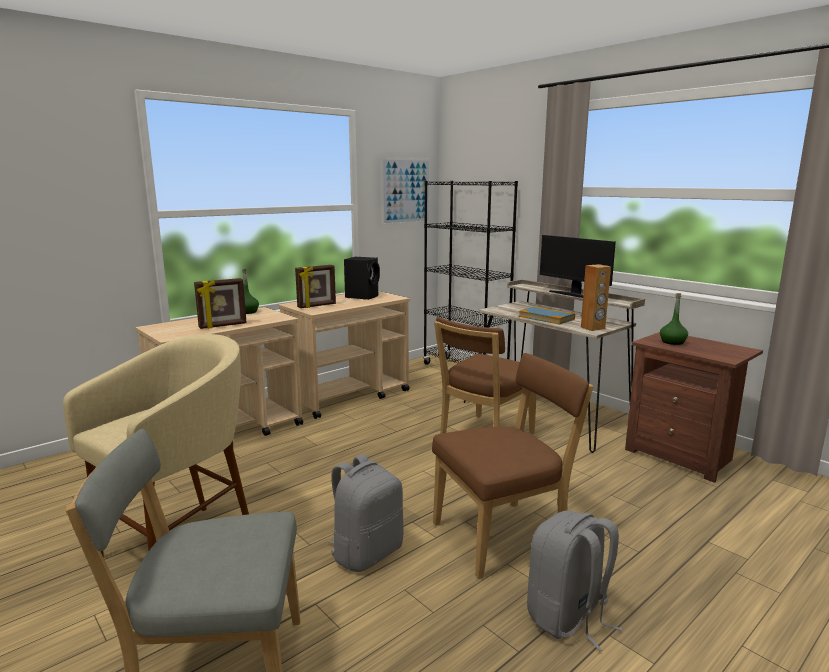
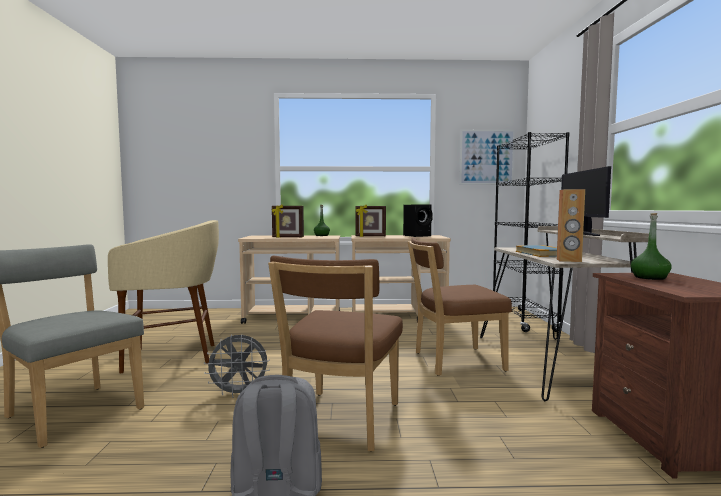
camera: 40 degrees right, 10 degrees down
(366, 553) = (239, 393): grey backpack -> grey fan
(504, 536) = (340, 422): brown chair -> brown chair turned 90 degrees clockwise

